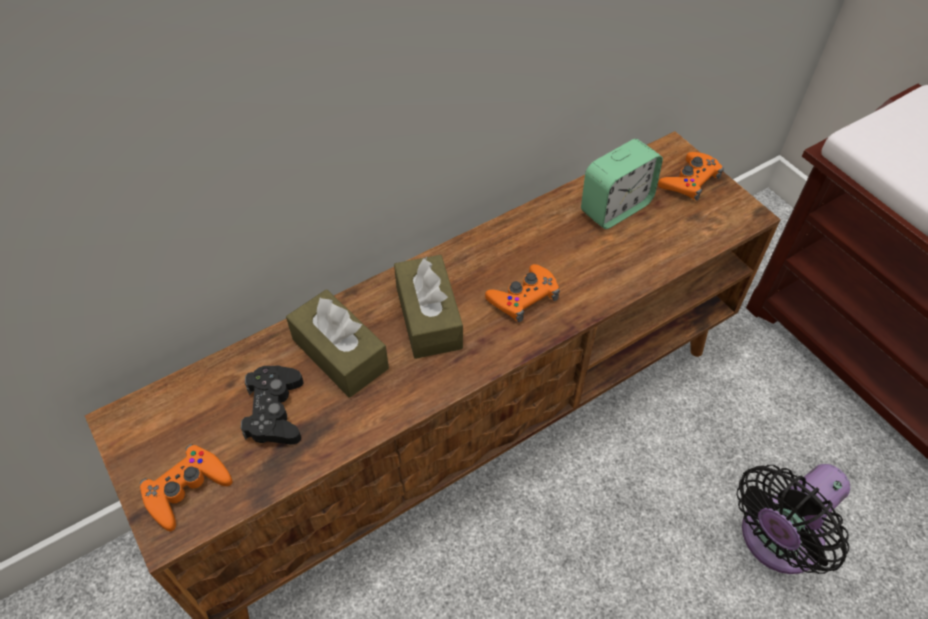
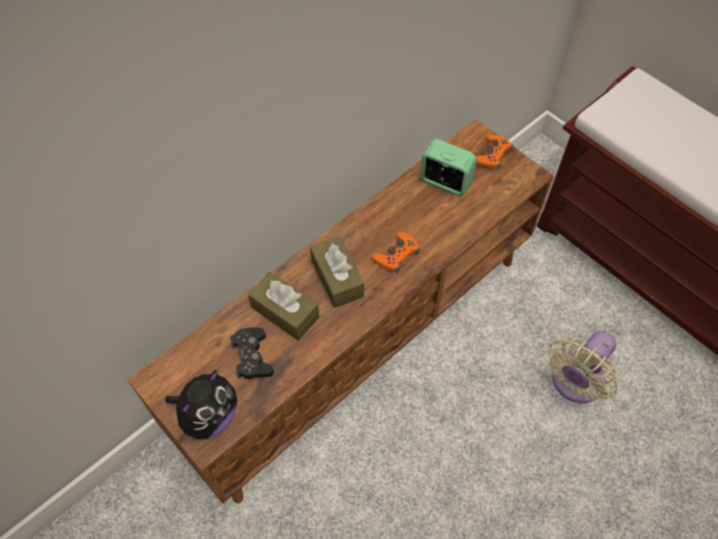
camera: 10 degrees left, 5 degrees up
(187, 489) = (209, 416): orange game controller -> plush toy
(615, 207) = (445, 182): alarm clock -> alarm clock turned 105 degrees counterclockwise
(775, 540) = (574, 383): black fan -> beige fan

